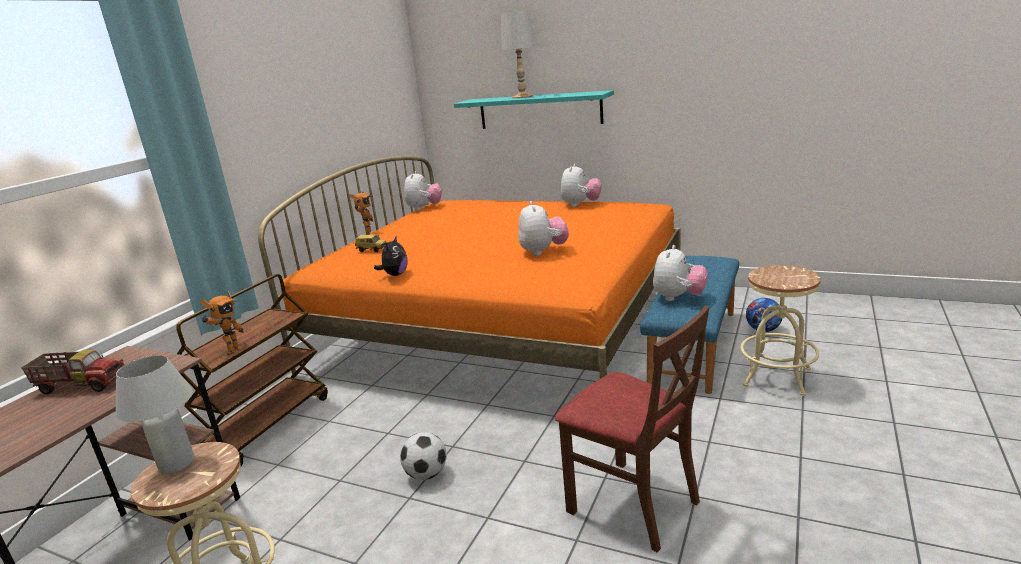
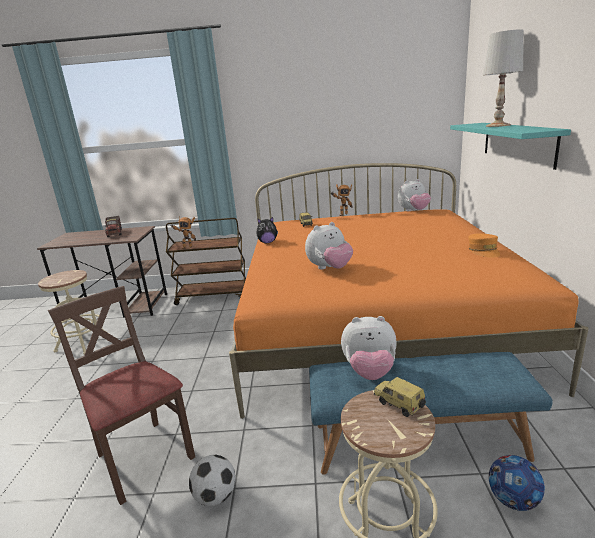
camera: 65 degrees right, 0 degrees up
(177, 464) = (69, 274): white table lamp -> none
(426, 474) = (174, 358): football -> football (215, 496)
(580, 205) = (483, 251): plush toy -> orange cap
(633, 504) = (143, 457): brown chair -> brown chair turned 120 degrees clockwise
(771, 271) = (398, 405): none -> toy car

